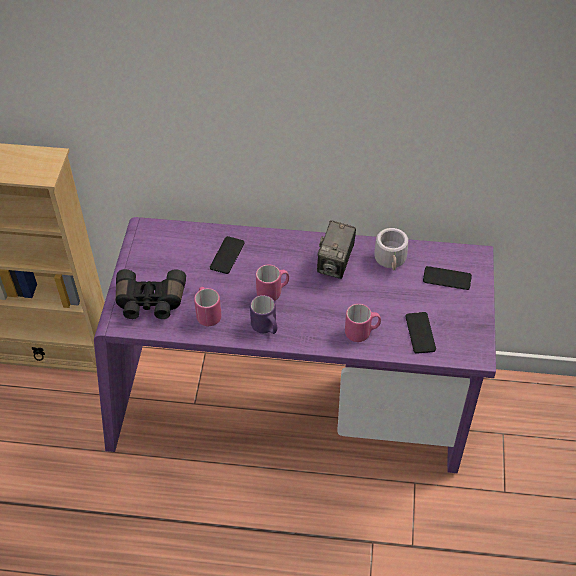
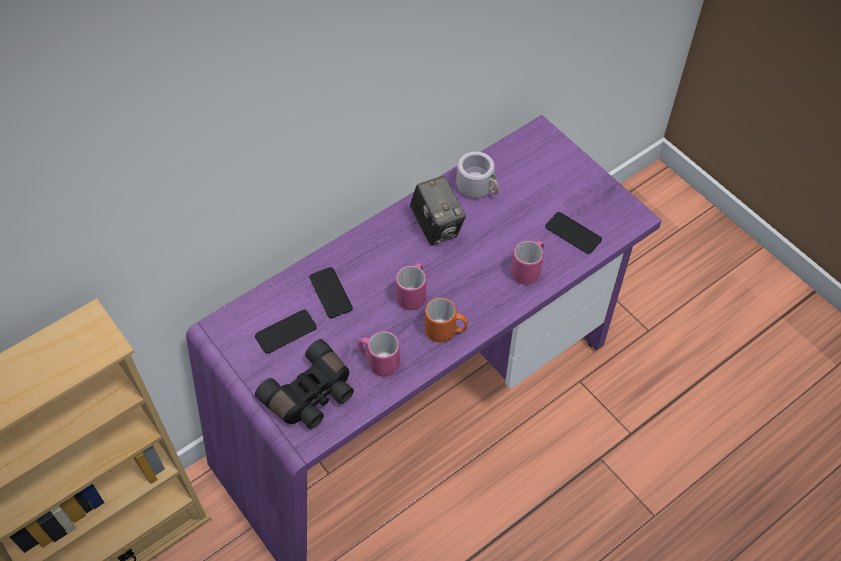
camera: 45 degrees left, 5 degrees up
(266, 328) = (446, 331): purple mug -> orange mug
(447, 278) = (540, 169): phone -> phone (286, 332)

